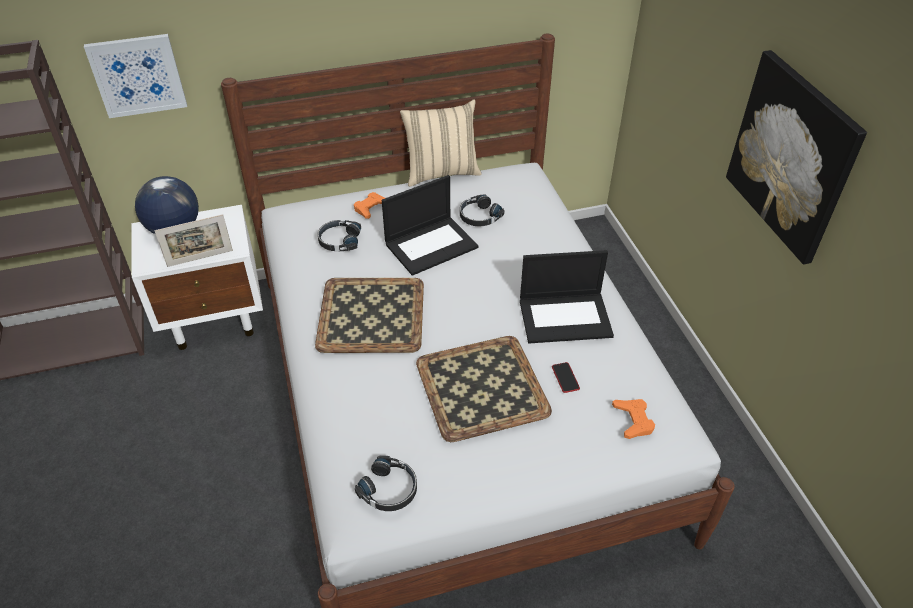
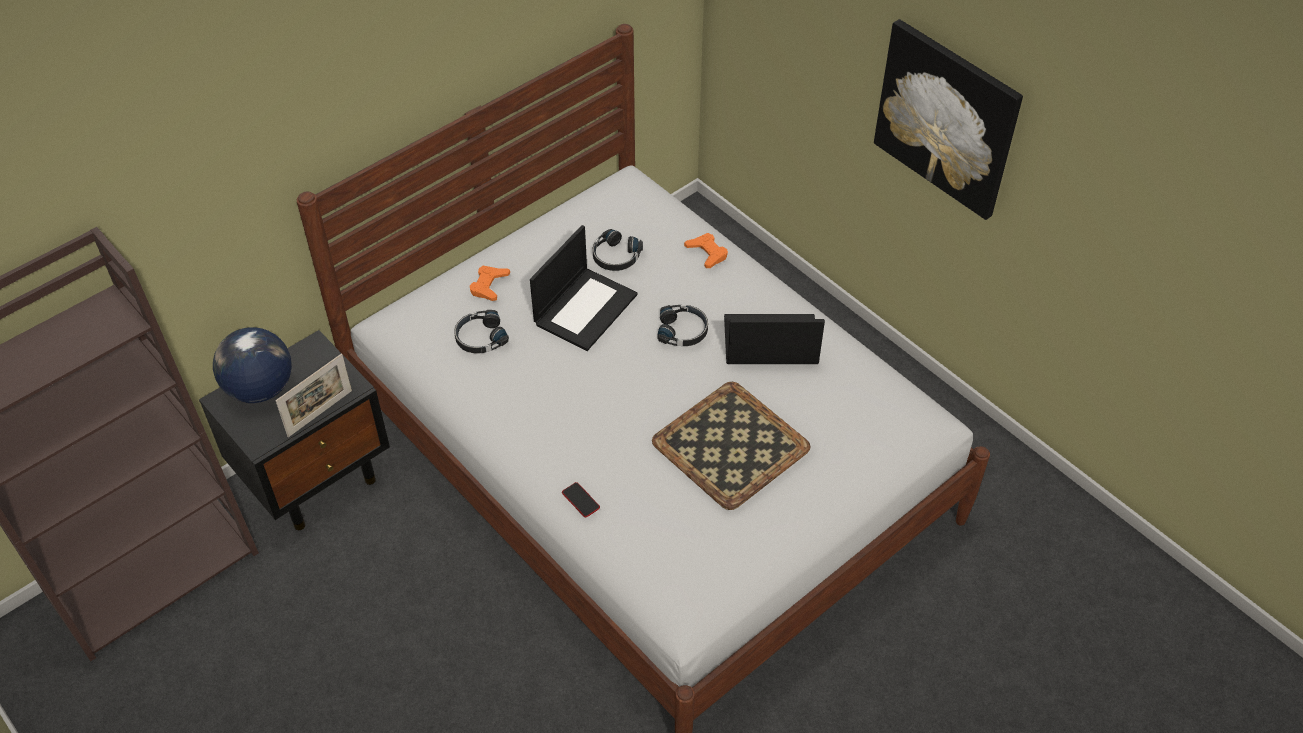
camera: 25 degrees left, 5 degrees up
(137, 75) = (201, 225): picture -> none
(215, 318) = (316, 477): white nightstand -> black nightstand
(372, 314) = (574, 409): tray -> none
(390, 489) = (704, 575): black headphones -> black headphones (683, 331)
(441, 172) = (537, 214): beige pillow -> none
(565, 378) = (803, 405): phone -> phone (580, 500)
(566, 317) = (769, 342): laptop -> laptop turned 150 degrees counterclockwise
(633, 420) = (885, 424): orange game controller -> orange game controller (707, 253)

